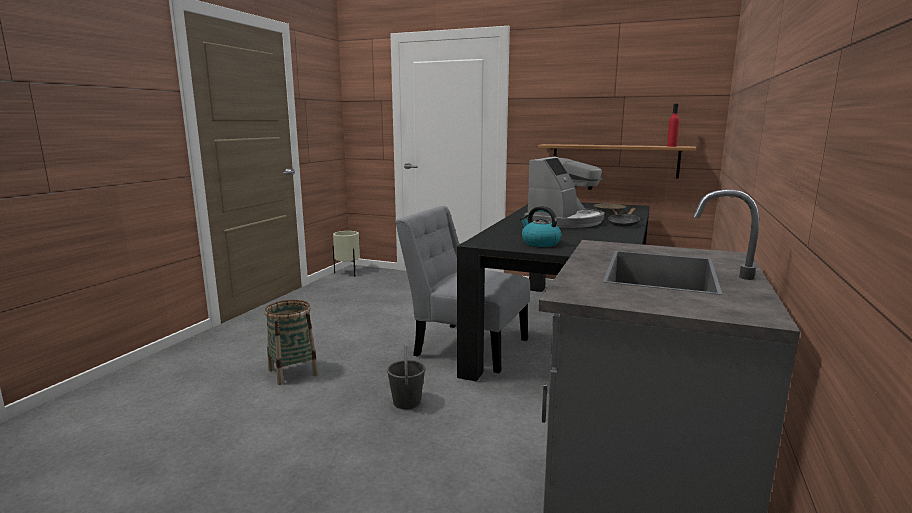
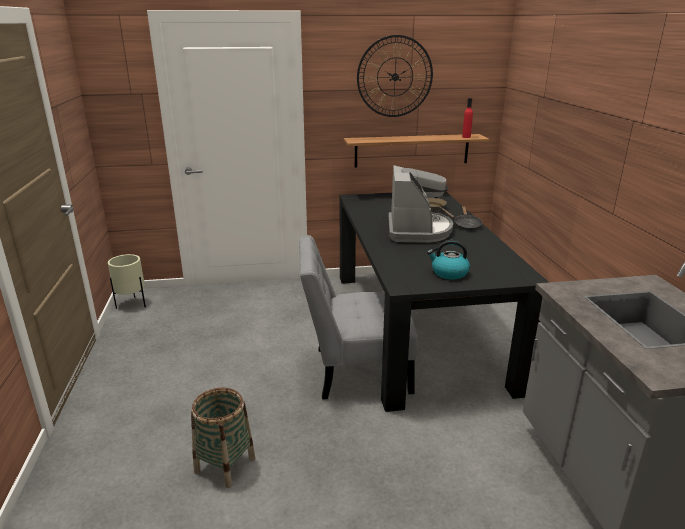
camera: 30 degrees left, 10 degrees up
(407, 402) = (372, 457): grey bucket -> none
(597, 84) = (395, 77): none -> wall clock

